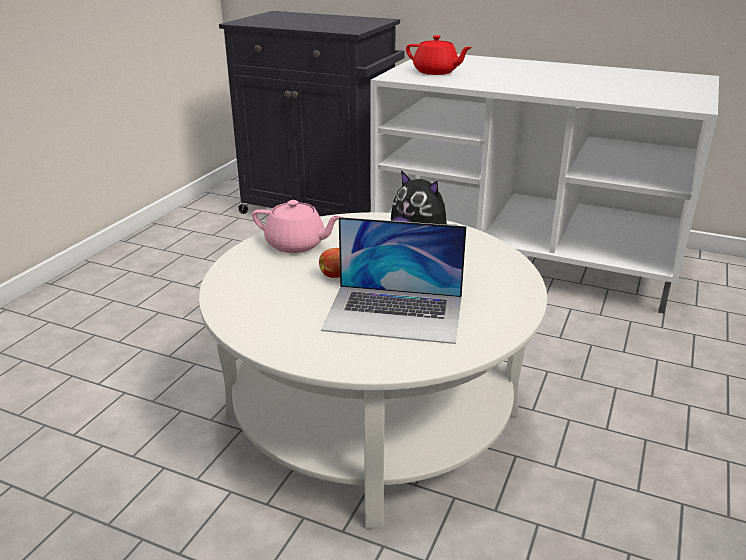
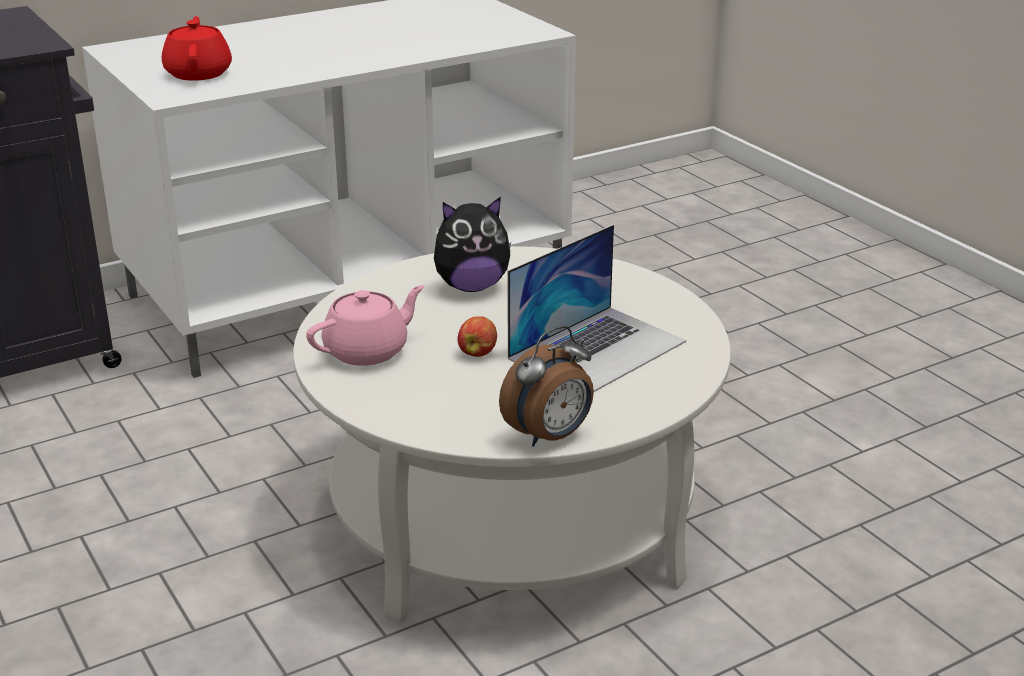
camera: 55 degrees left, 0 degrees up
(253, 336) = (550, 436): none -> alarm clock
(436, 72) = (199, 73): red teapot -> red teapot turned 75 degrees counterclockwise

